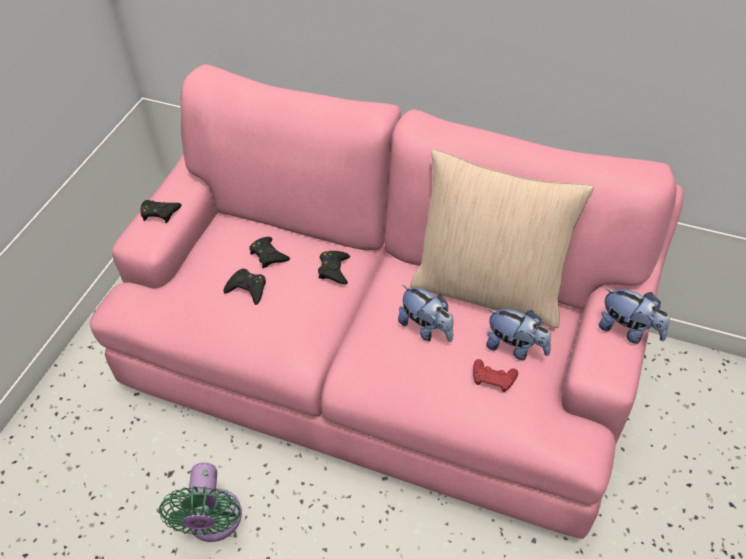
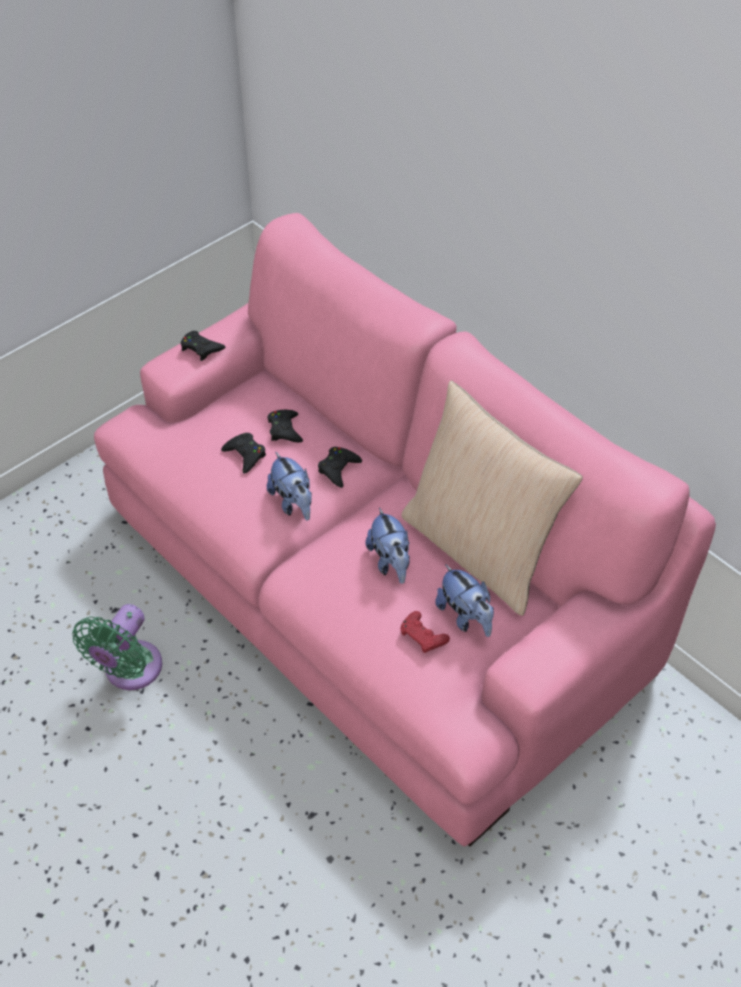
camera: 25 degrees right, 0 degrees up
(628, 330) = (580, 645): plush toy -> plush toy (293, 503)

